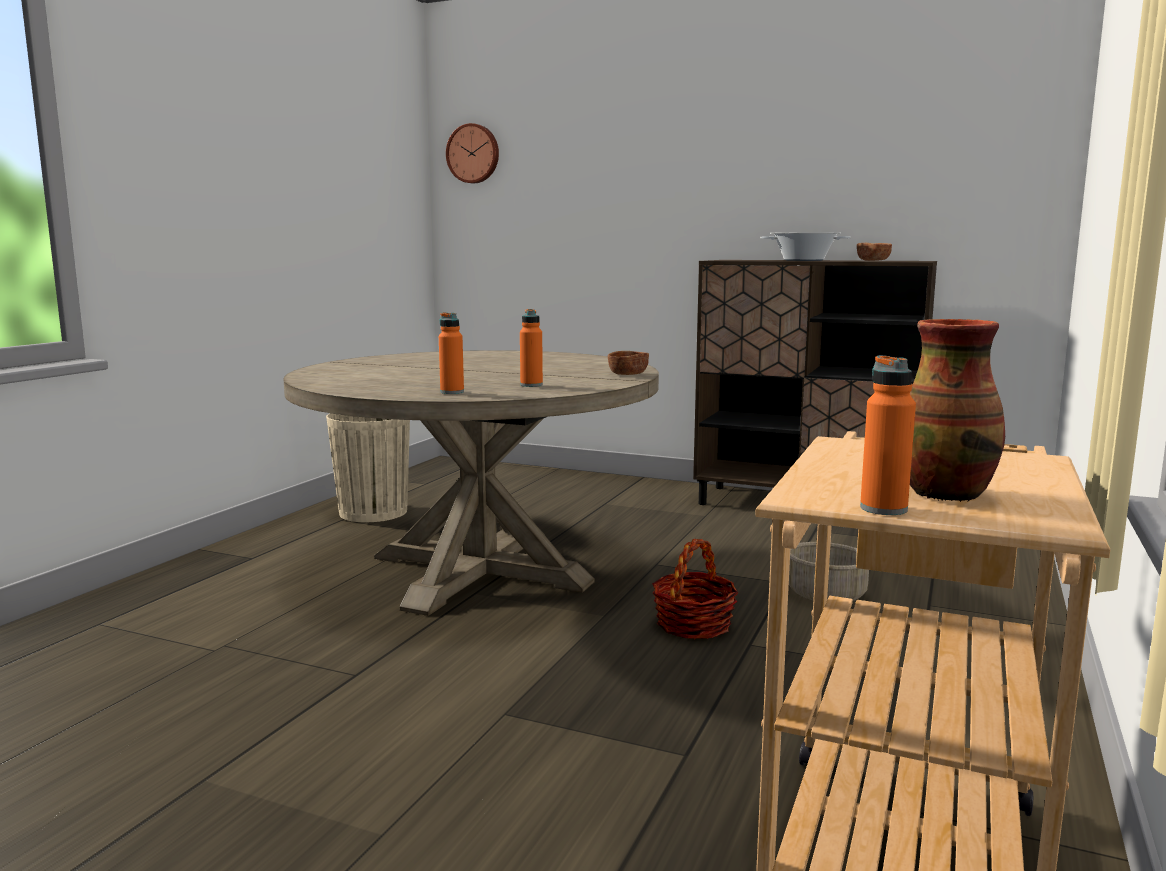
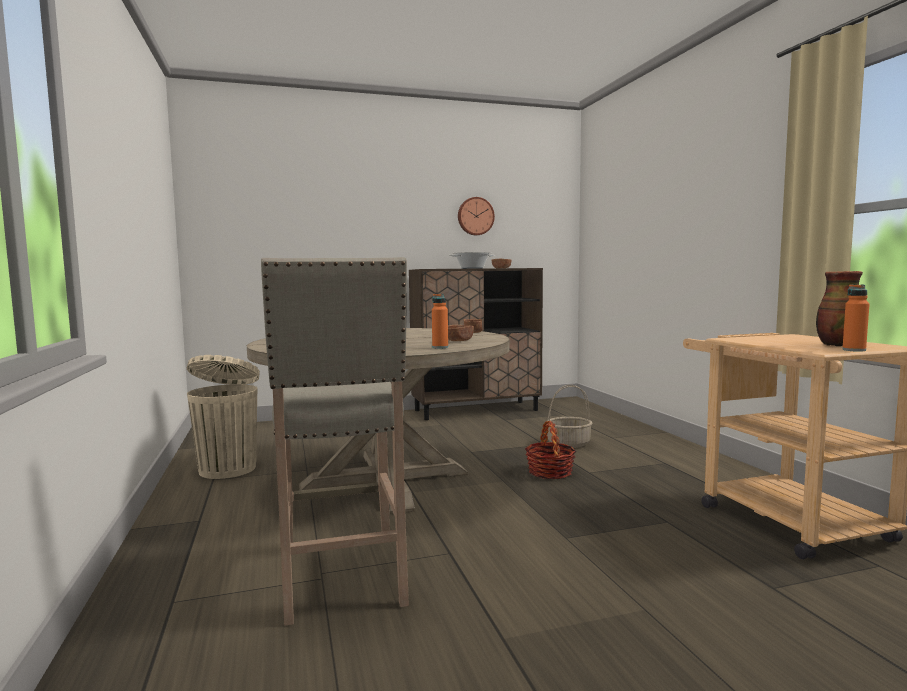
camera: 40 degrees left, 5 degrees down
(226, 657) = (342, 578): none -> beige stool
(473, 154) = (218, 194): wall clock -> wall clock (475, 216)
(531, 385) = (459, 340): orange bottle -> brown bowl

